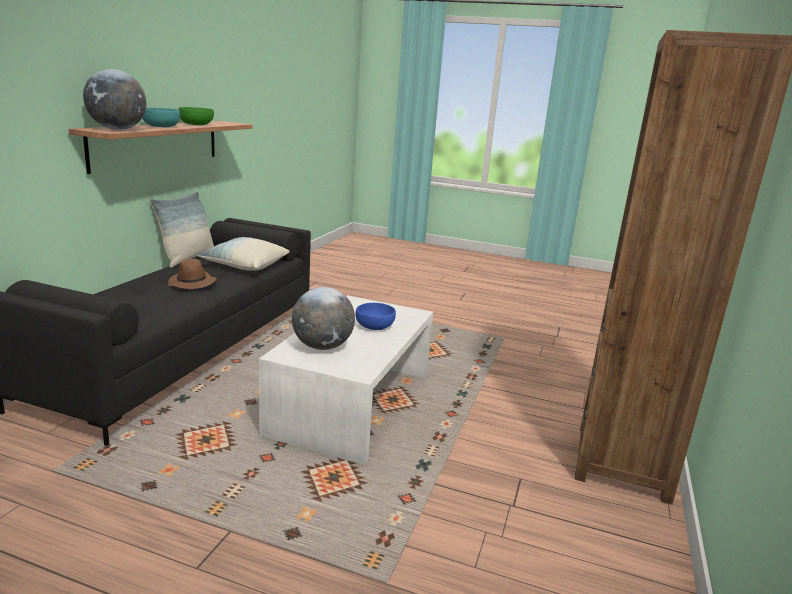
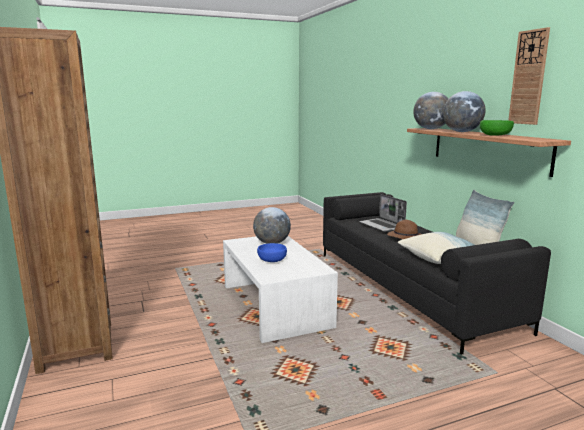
camera: 140 degrees right, 5 degrees down
(145, 302) = (382, 226): none -> laptop
(160, 126) = (462, 132): turquoise bowl -> globe
(184, 59) = (528, 77): none -> wall clock

